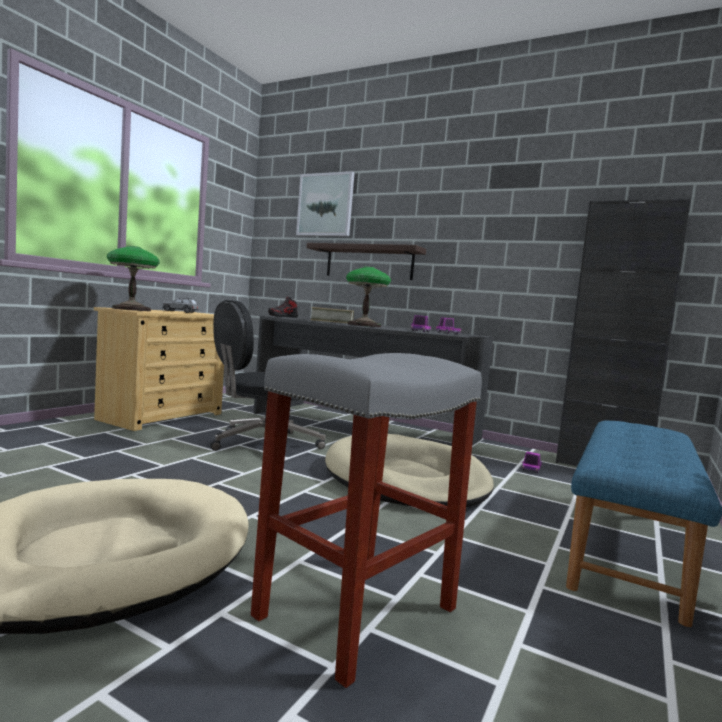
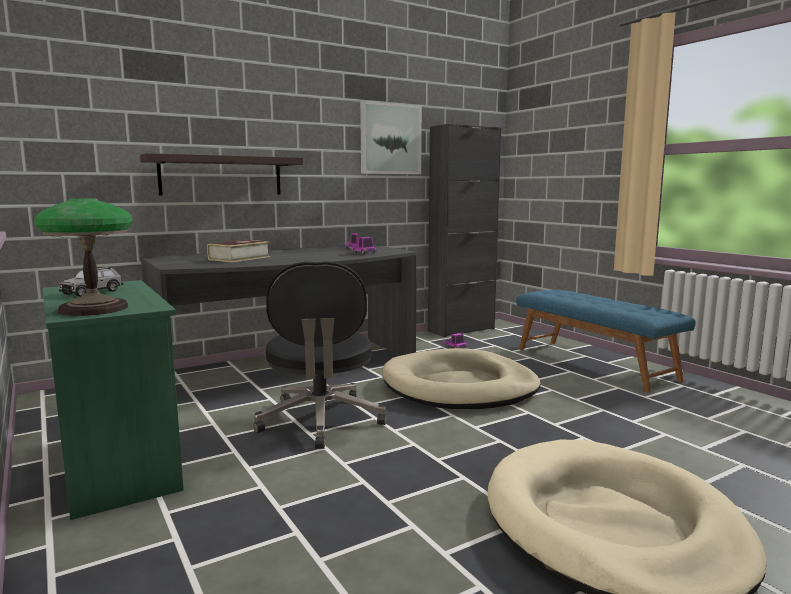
camera: 60 degrees left, 5 degrees up
(162, 416) = (117, 464): beige dresser -> green dresser
(283, 316) = (177, 264): shoe -> none
(325, 205) = (138, 95): picture -> picture (390, 139)
(358, 610) = (683, 447): grey stool -> none
(364, 325) = (303, 257): table lamp -> none

